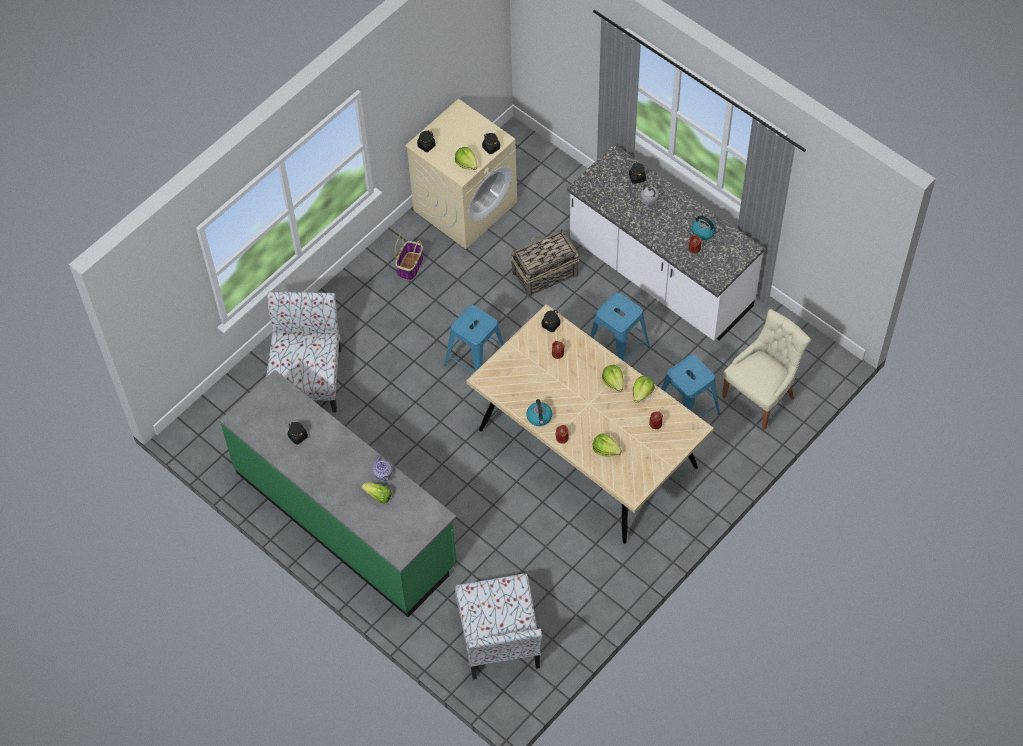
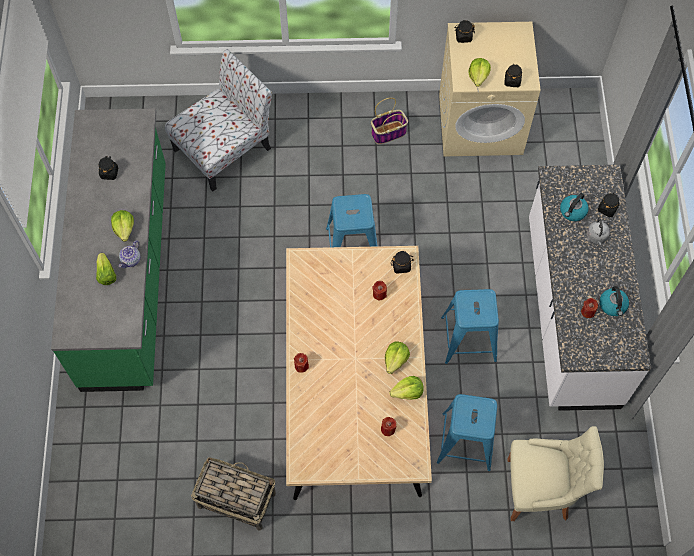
camera: 45 degrees right, 5 degrees up
(499, 639) = (119, 477): chair -> none
(539, 417) = (304, 332): kettle -> kettle (572, 212)
(544, 274) = (479, 228): basket -> basket (236, 499)
(606, 449) = (323, 410): lettuce -> lettuce (124, 229)

